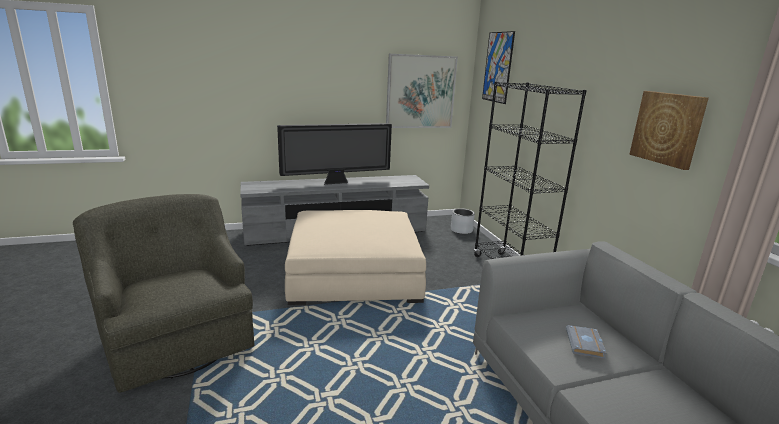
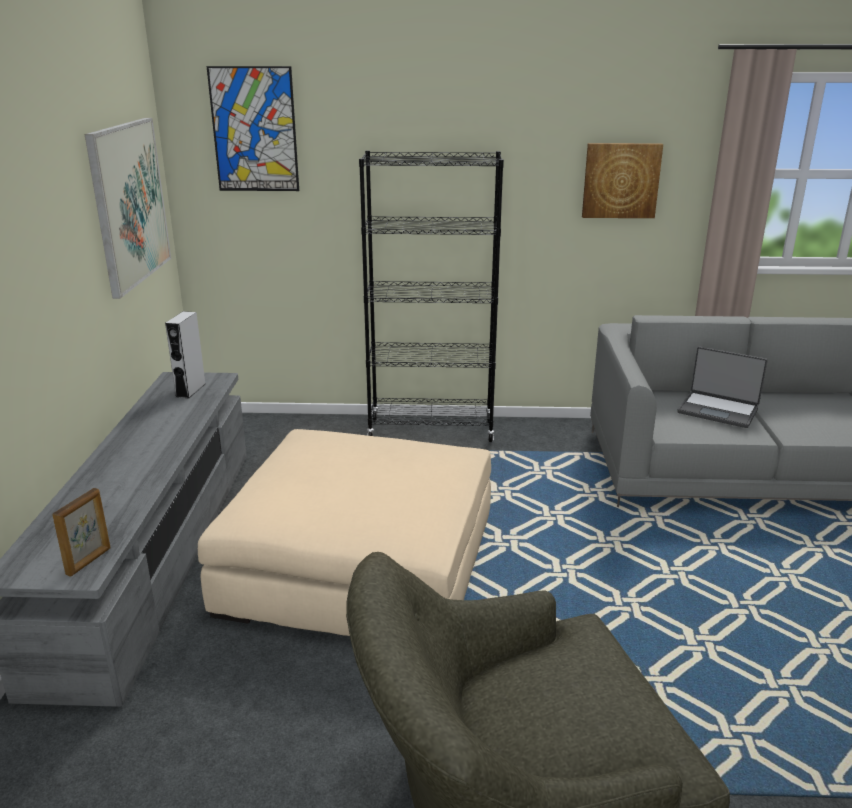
camera: 70 degrees left, 5 degrees up
(257, 190) = (89, 561): none -> picture frame
(336, 182) = (132, 453): television -> none
(401, 181) = (190, 390): none -> grey speaker
(461, 230) = (268, 426): grey planter -> none
(586, 345) = (718, 410): grey book -> laptop

